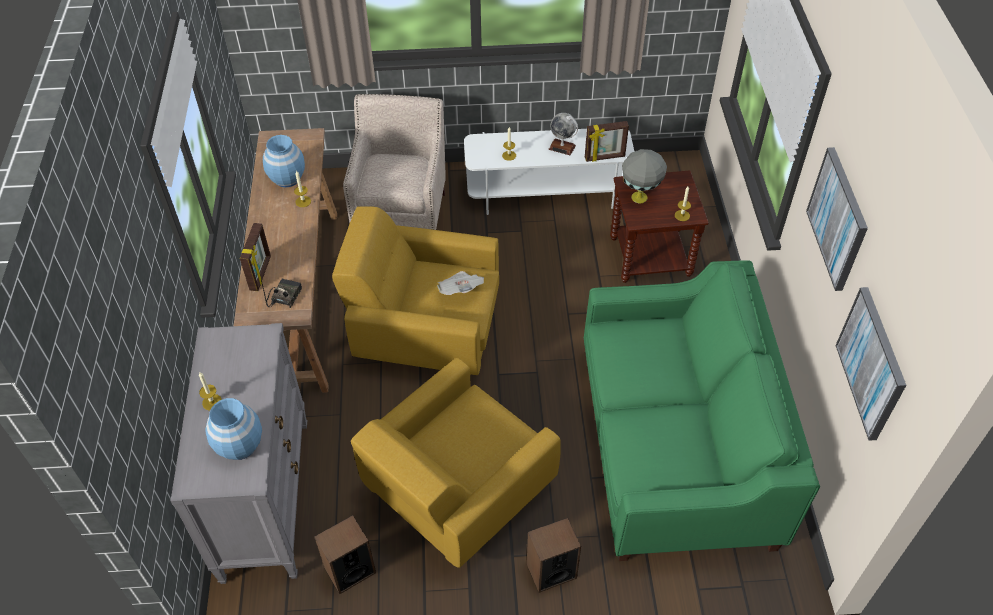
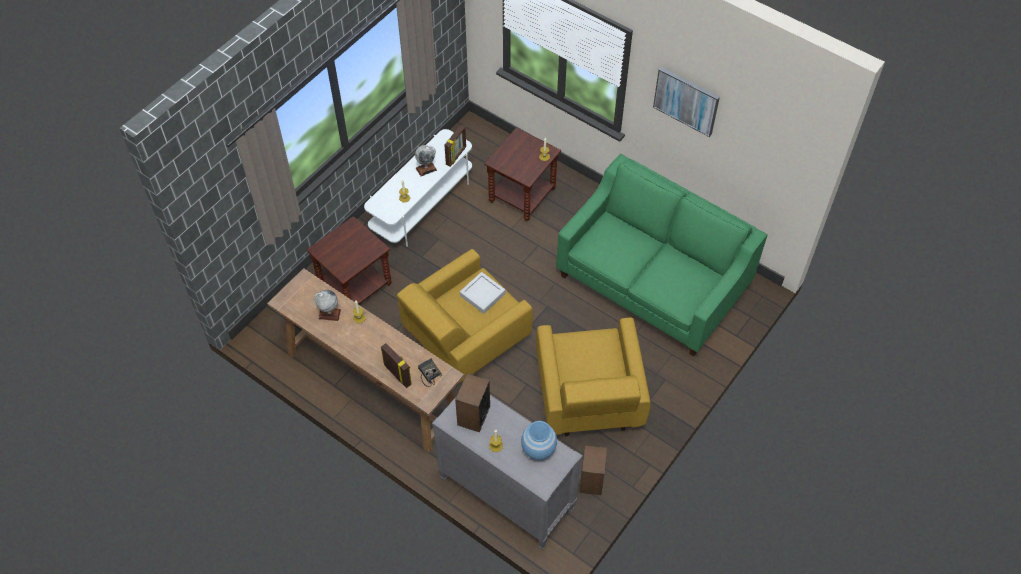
camera: 50 degrees left, 5 degrees up
(287, 178) = (329, 314): blue vase -> globe
(402, 209) = (355, 285): beige armchair -> brown side table
(460, 291) = (482, 294): newspaper -> grey tray
(551, 571) = (673, 389): speaker -> speaker (473, 416)
(640, 198) = (512, 164): grey table lamp -> none
(872, 363) = (761, 158): picture -> none

